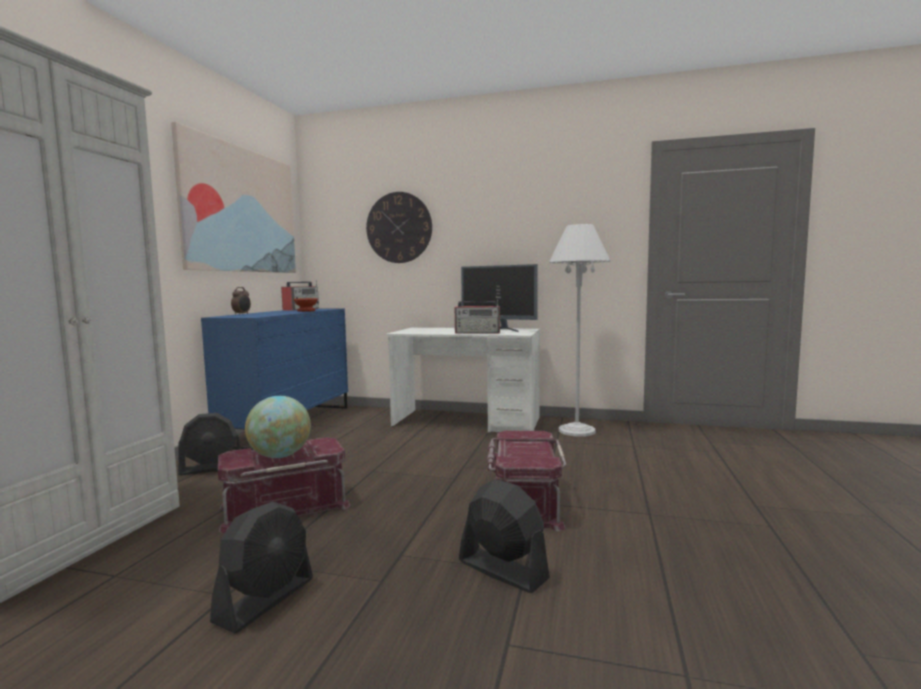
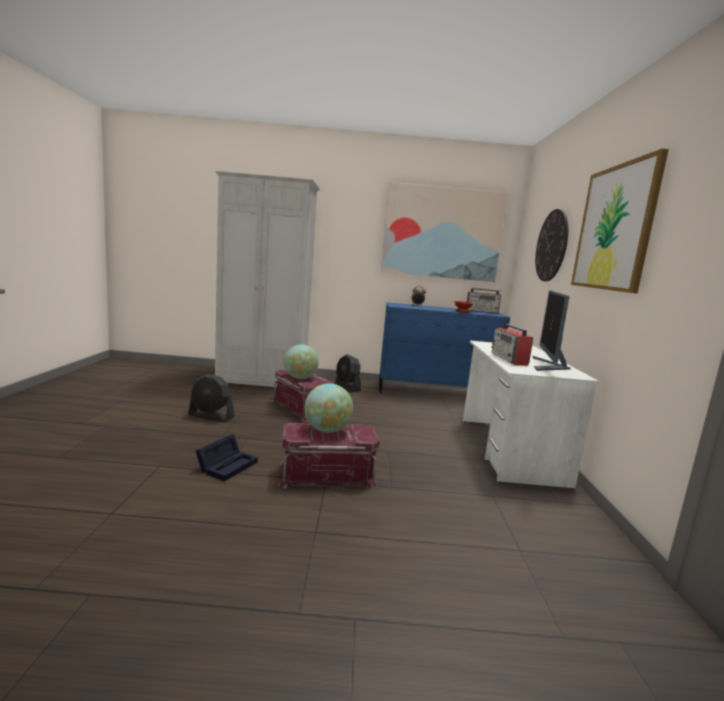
camera: 75 degrees right, 5 degrees up
(502, 569) = (228, 465): black fan -> black storage box
(509, 212) = (614, 228): none -> picture
(518, 449) = (327, 430): none -> globe
(577, 431) = (546, 512): white floor lamp -> none

